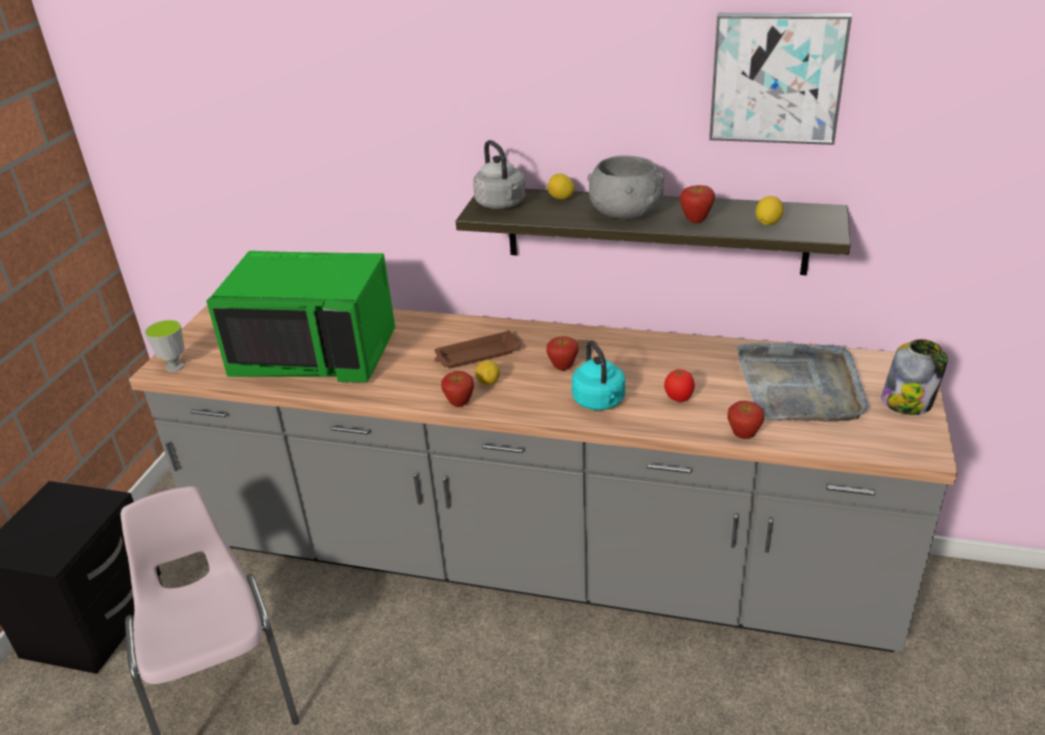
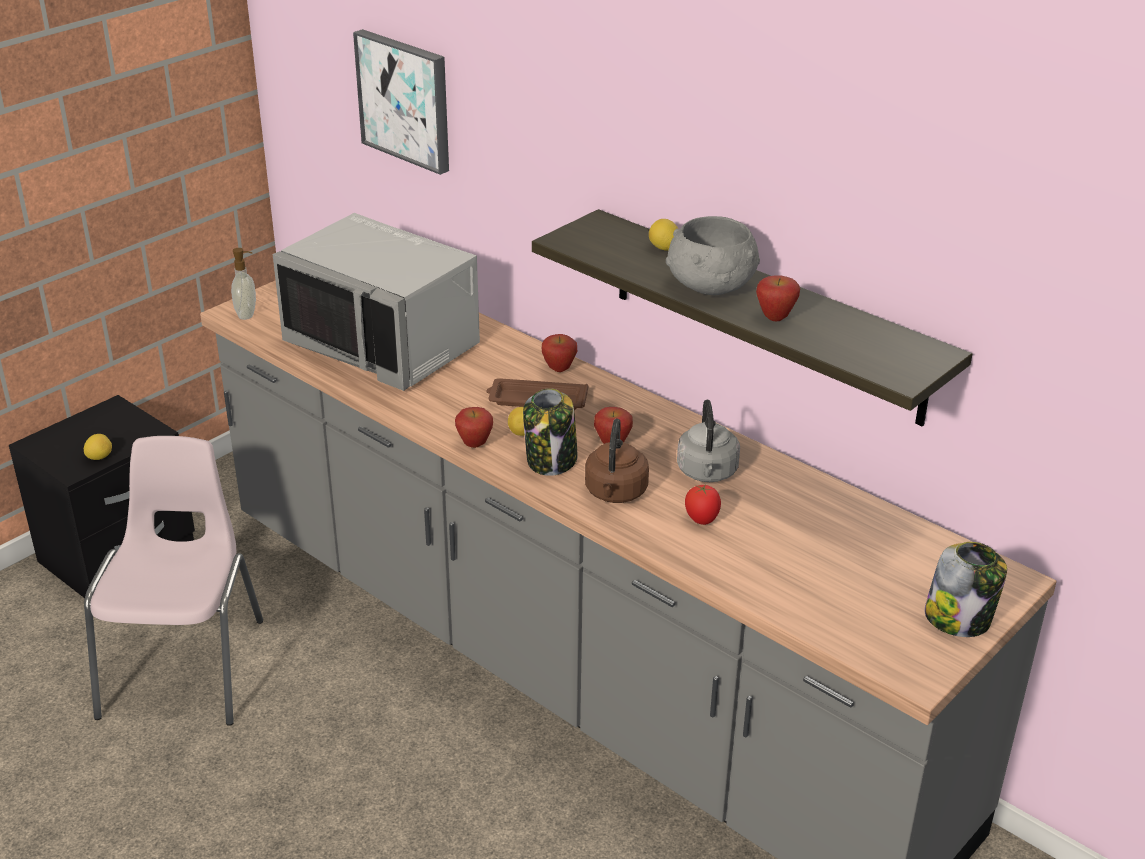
camera: 25 degrees right, 0 degrees up
(175, 366) = (247, 314): cup -> soap dispenser
(316, 353) = (384, 344): green microwave -> grey microwave
(502, 204) = (595, 237): grey kettle -> grey kettle (707, 473)
(530, 395) = (551, 461): none -> jar
(599, 402) = (615, 493): turquoise kettle -> brown kettle
(743, 436) = (731, 583): apple -> apple (559, 370)
(768, 223) = (851, 345): lemon -> lemon (99, 457)
(777, 77) = (904, 174): picture -> picture (406, 100)
(800, 386) = (852, 556): grey tray -> none

